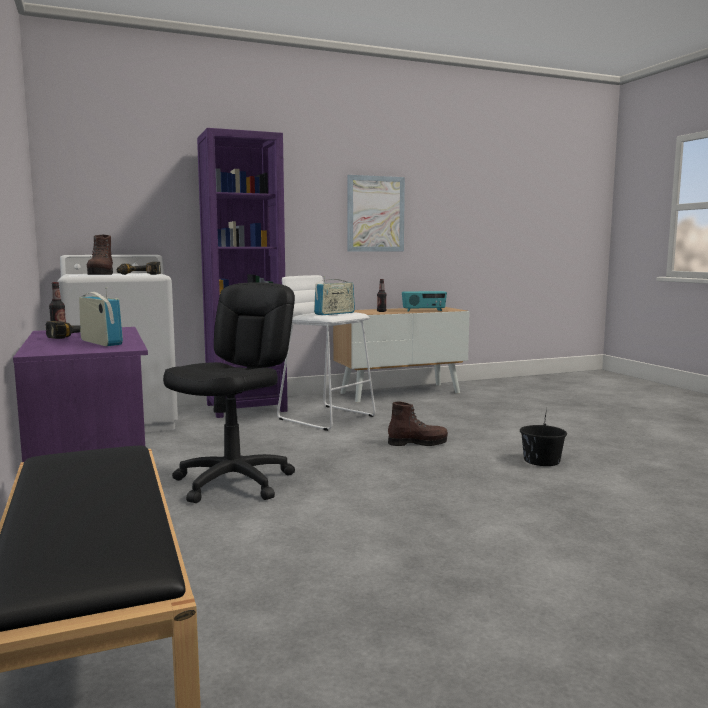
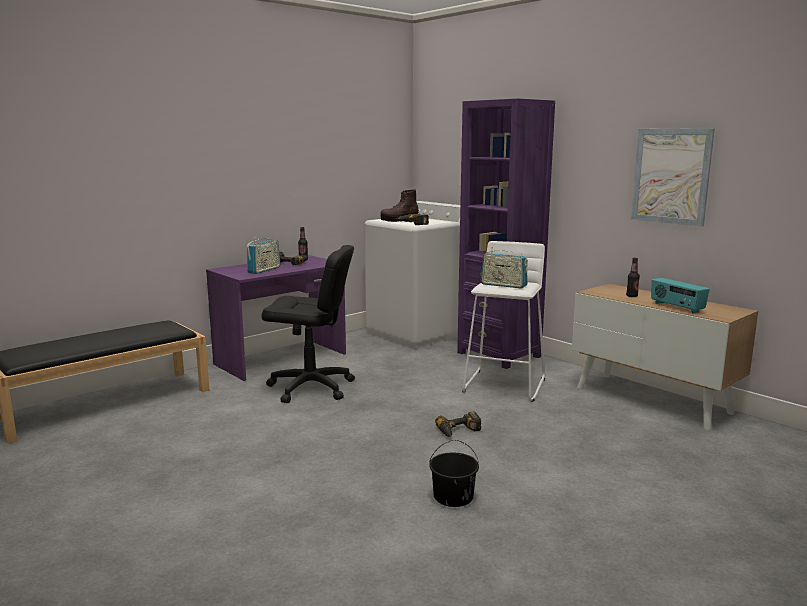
camera: 70 degrees right, 5 degrees up
(417, 443) = (459, 431): brown boot -> power drill

